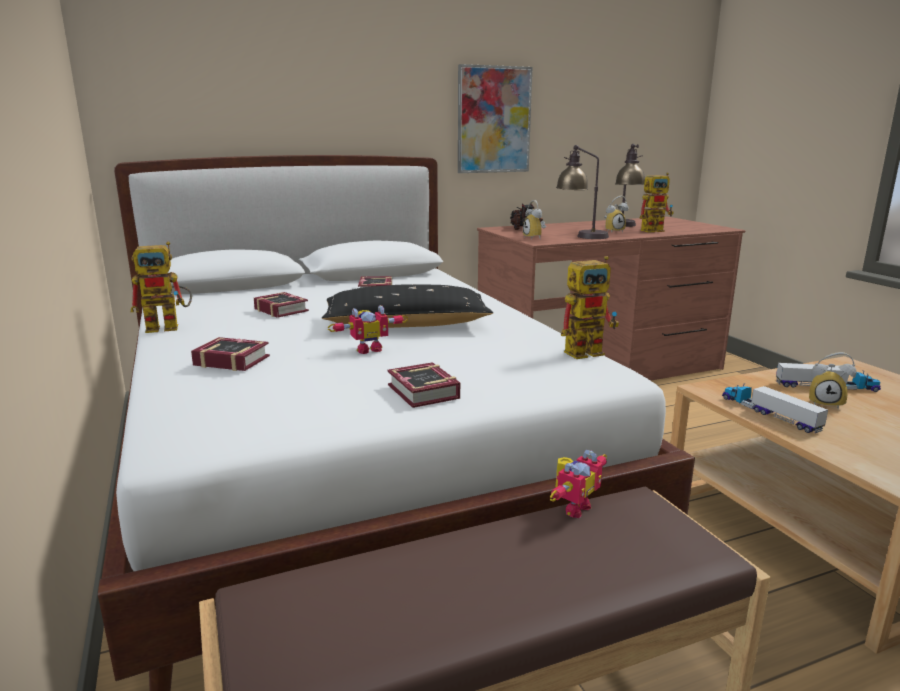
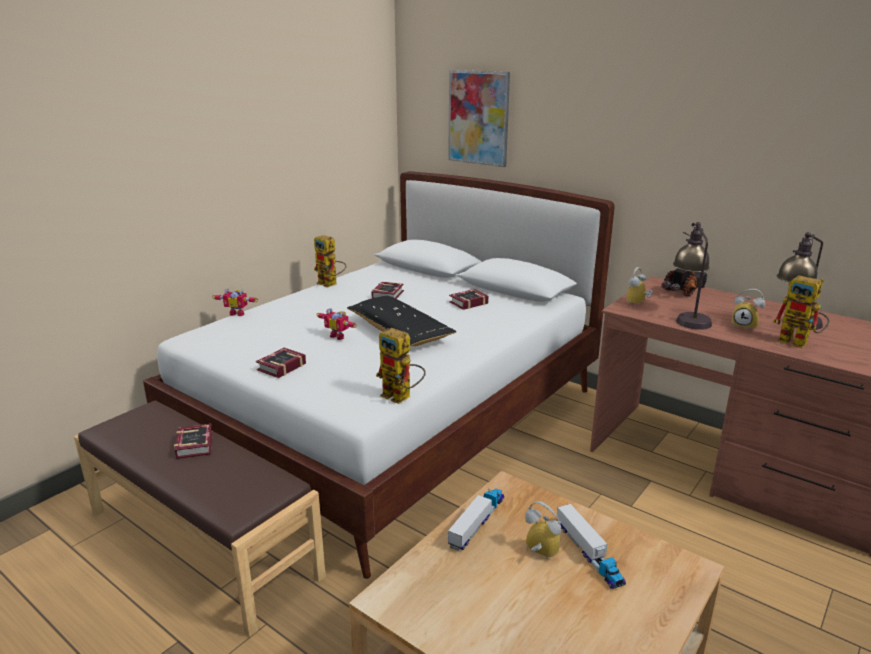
camera: 60 degrees right, 5 degrees up
(230, 360) = (286, 313): book -> book (196, 444)
(493, 120) = (687, 174): picture -> picture (478, 118)
(572, 507) = (262, 463): toy robot -> toy robot (238, 313)
(826, 403) = (538, 554): alarm clock -> alarm clock turned 135 degrees clockwise

